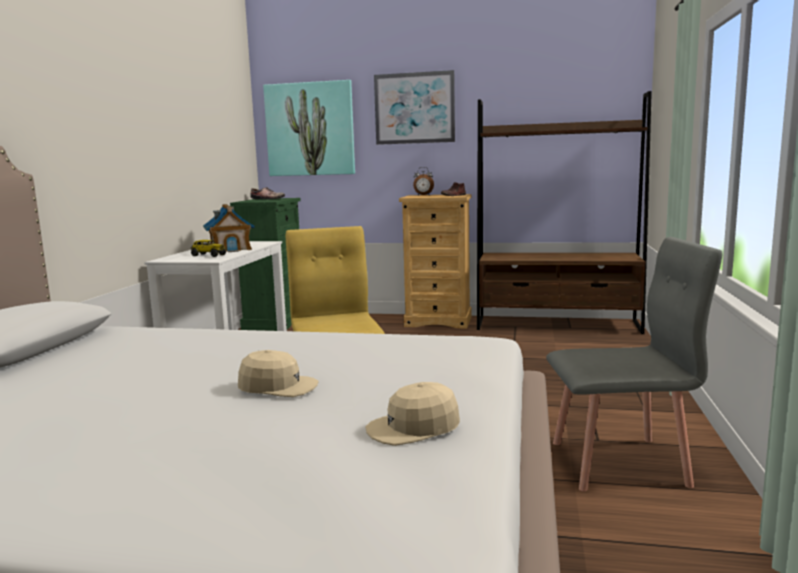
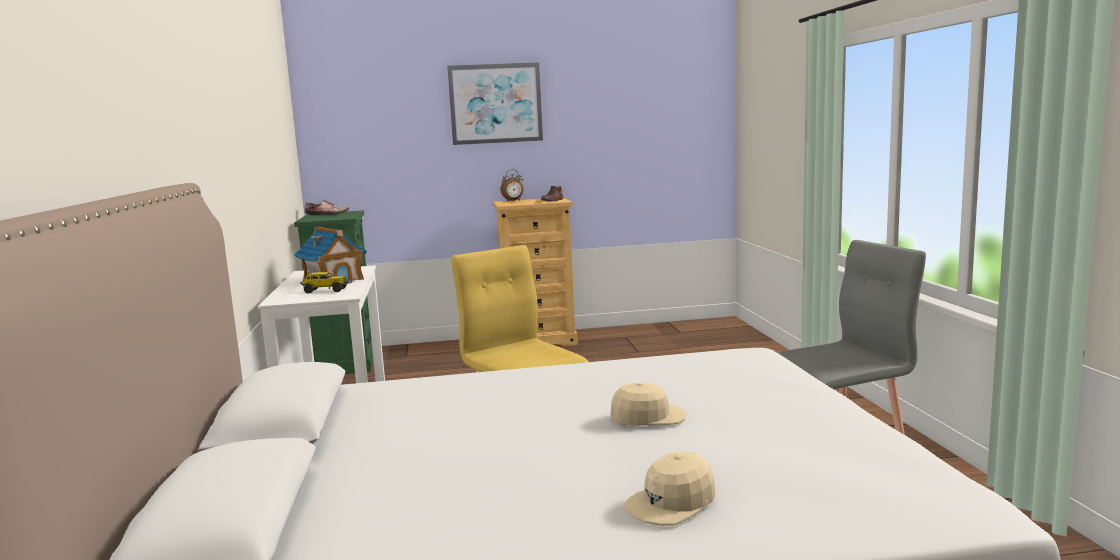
camera: 20 degrees left, 0 degrees up
(310, 129) = (370, 128): picture -> none
(414, 428) = (822, 431): beige cap -> beige cap (672, 503)
(557, 325) = (665, 331): brown bookcase -> none

